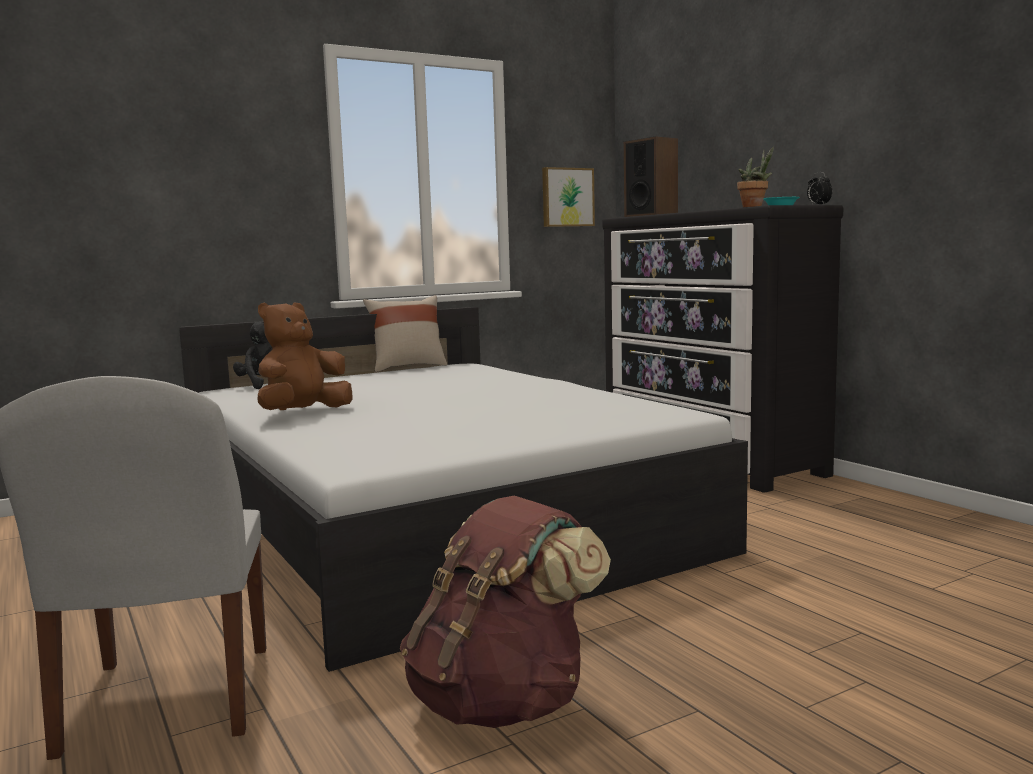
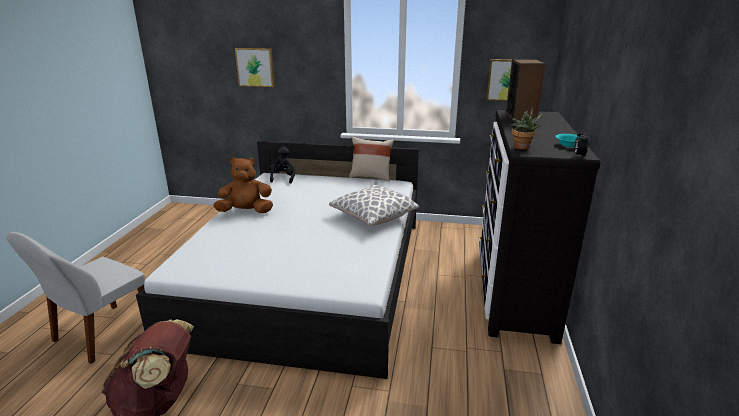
camera: 40 degrees right, 15 degrees up
(153, 183) = (255, 67): none -> picture
(519, 383) = (373, 217): none -> pillow

